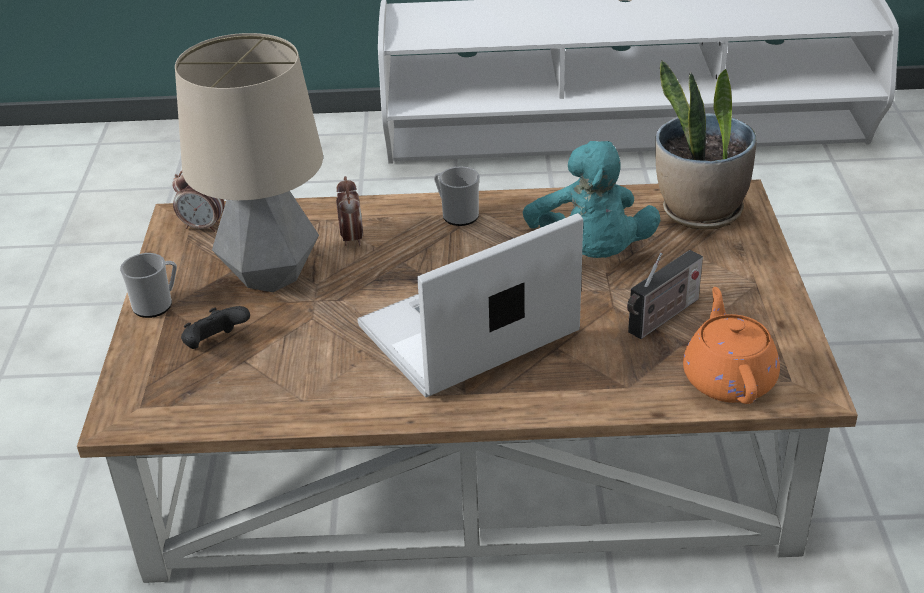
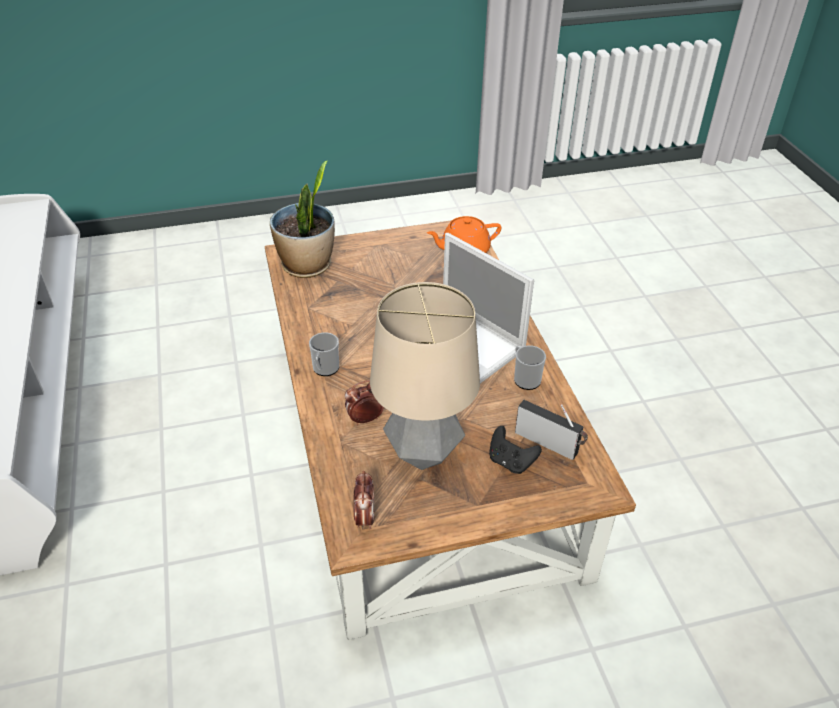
camera: 105 degrees left, 5 degrees up
(157, 305) = (477, 512): mug -> mug (525, 378)
(590, 253) = (361, 304): turquoise plush toy -> none
(661, 318) = (420, 274): radio -> radio (549, 443)

